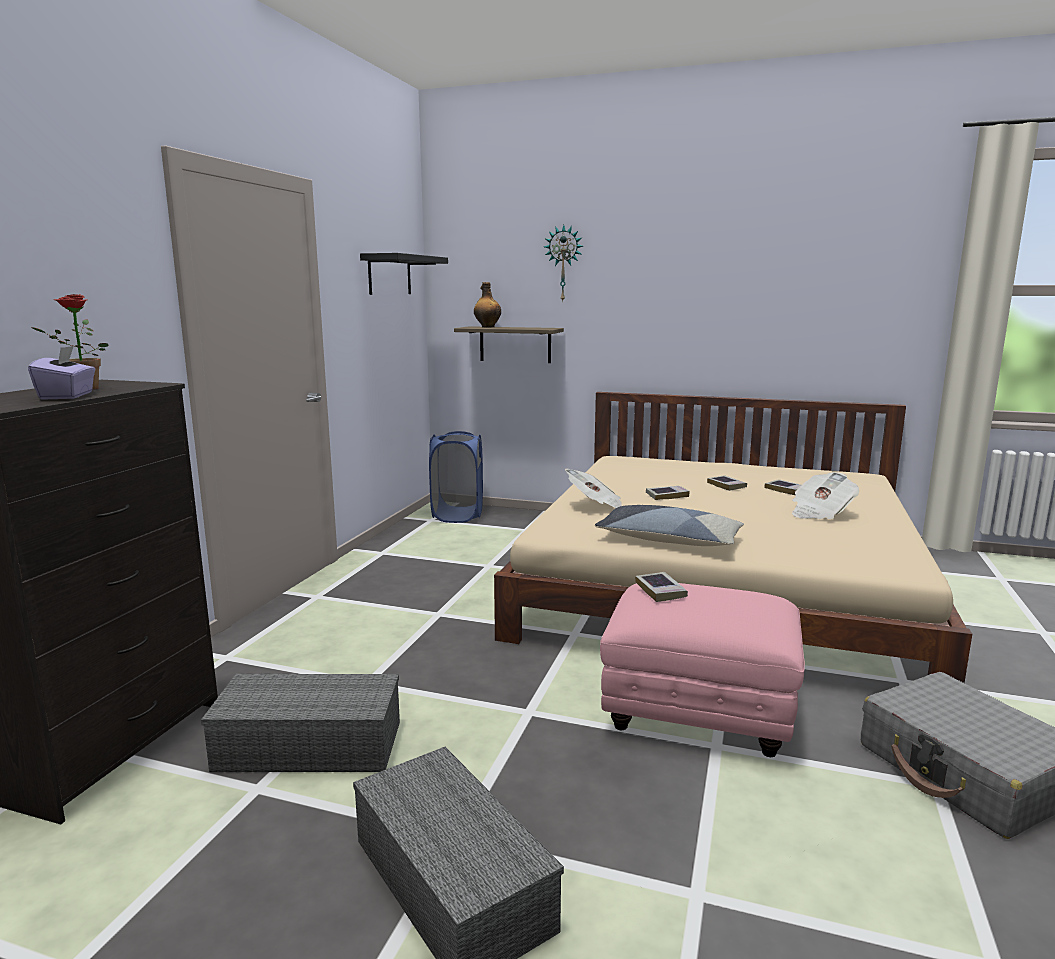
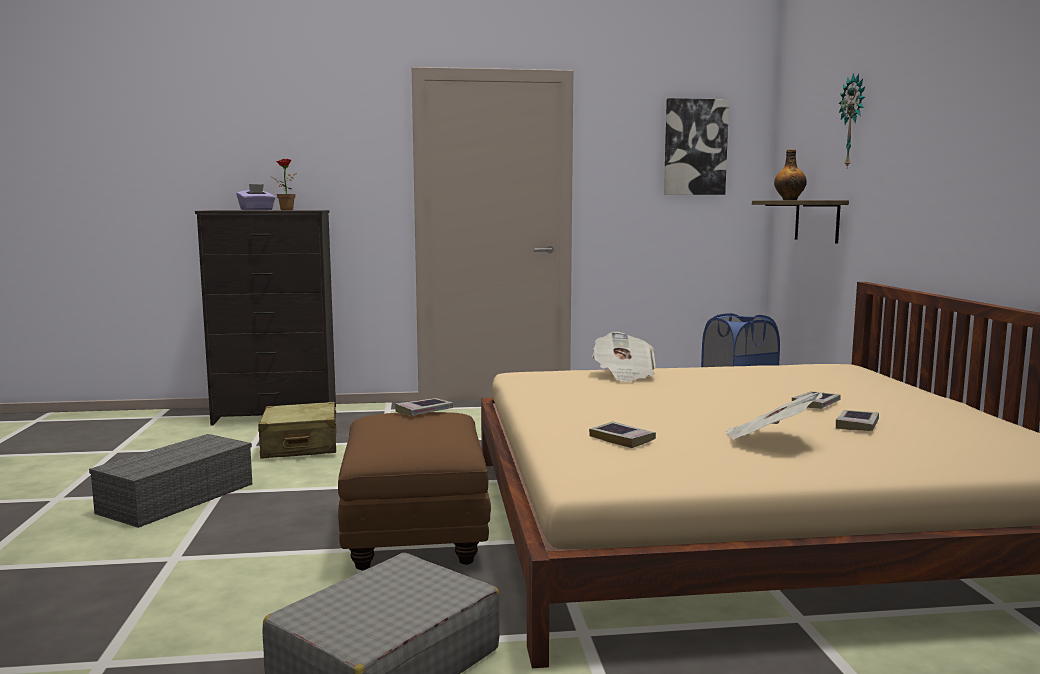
camera: 65 degrees right, 5 degrees down
(312, 744) = (300, 446): grey storage box -> beige suitcase
(389, 275) = (695, 147): black shelf -> picture
(667, 495) = (712, 389): book -> book (622, 439)
(668, 540) = (555, 400): pillow -> none
(700, 714) = (415, 538): pink ottoman -> brown ottoman

